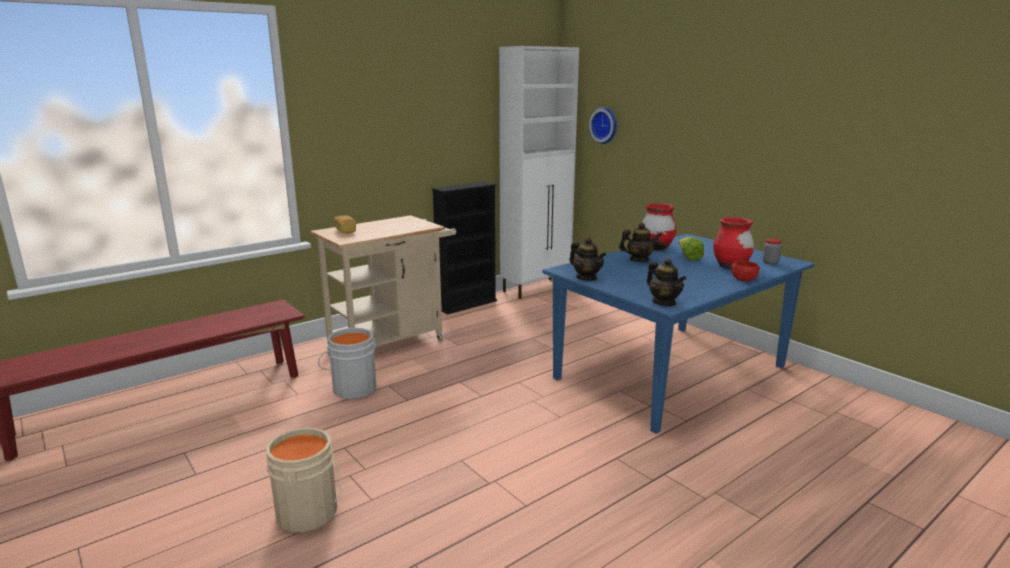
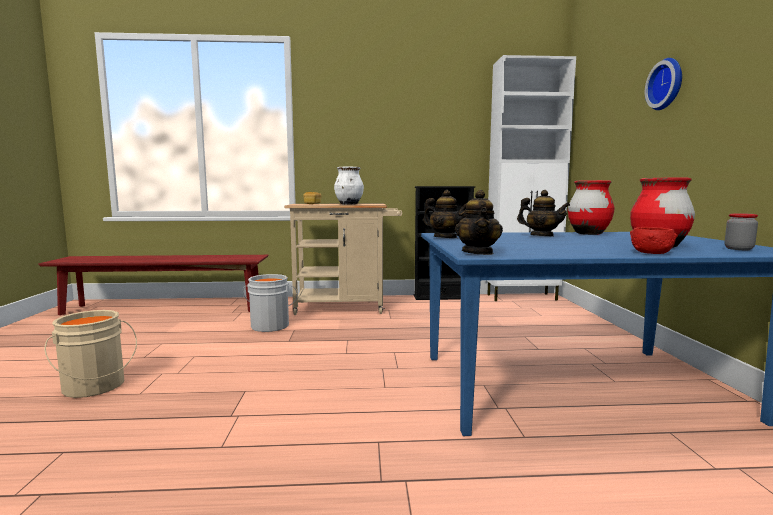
camera: 35 degrees right, 10 degrees down
(392, 227) = (349, 204): none -> white vase
(586, 278) = (445, 238): teapot -> teapot turned 45 degrees counterclockwise
(605, 125) = (596, 128): wall clock -> wall clock (667, 84)
(688, 257) = (613, 239): lettuce -> none

